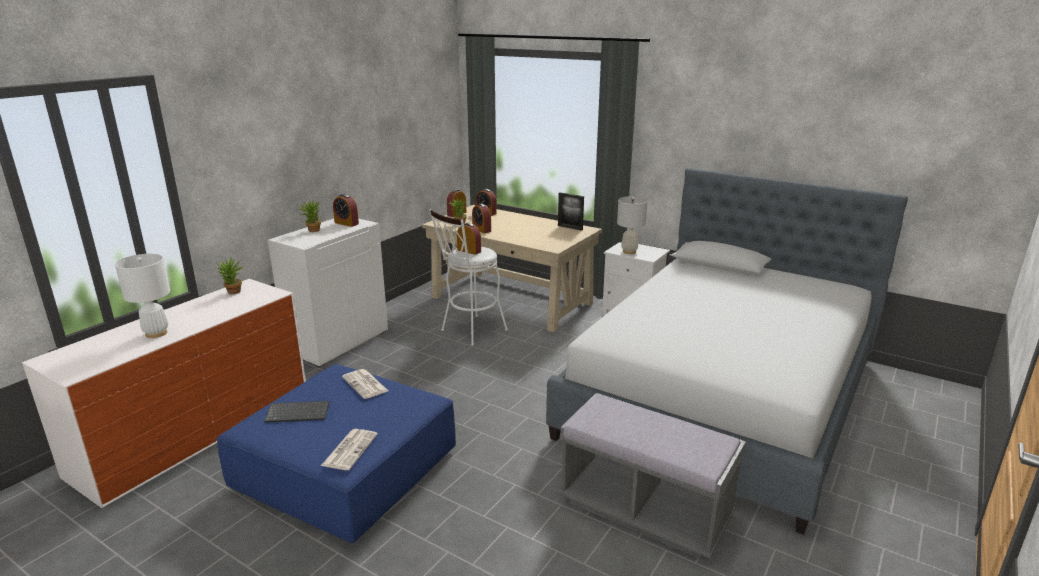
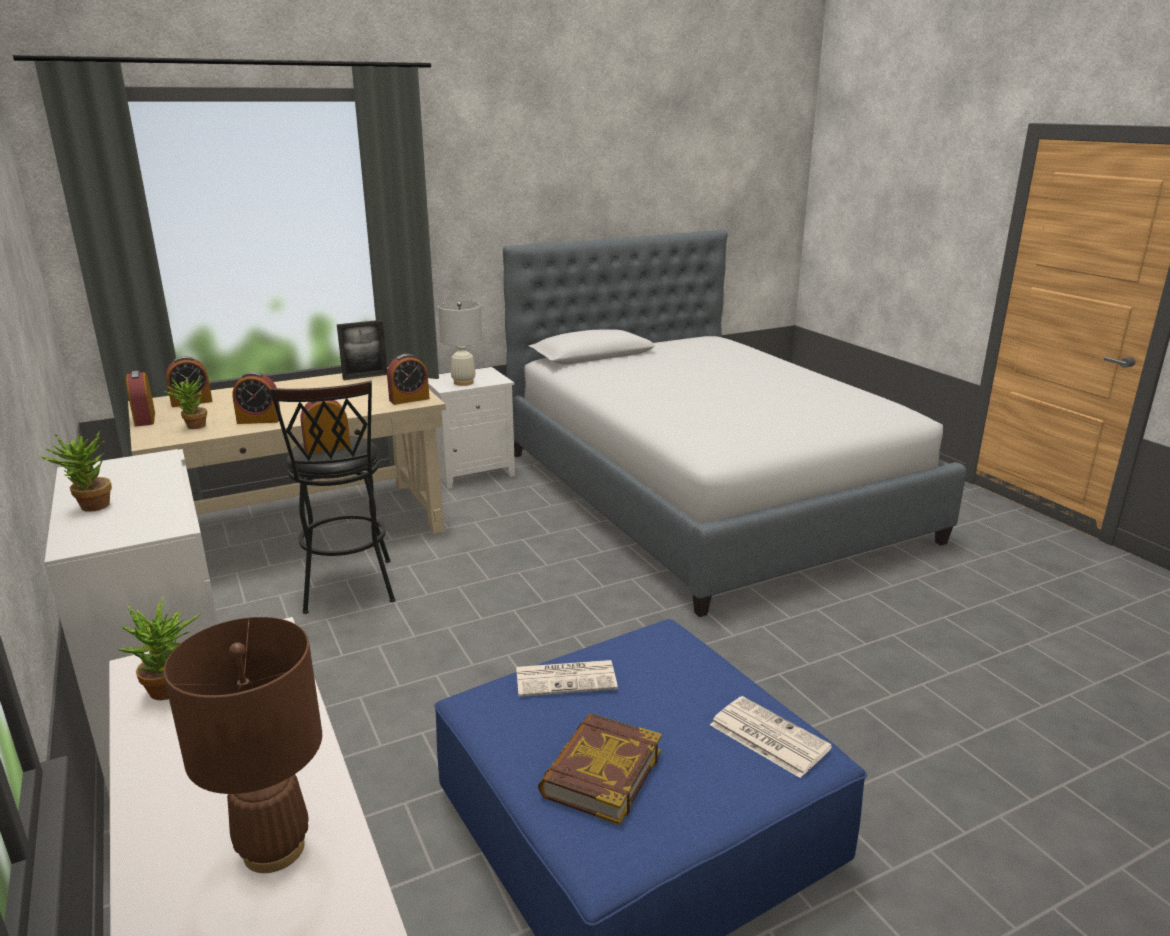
camera: 60 degrees left, 0 degrees up
(156, 333) = (274, 849): white table lamp -> brown table lamp
(299, 412) = (601, 773): keyboard -> book
(346, 223) = (121, 472): alarm clock -> alarm clock (409, 399)
(470, 331) = (348, 590): white stool -> black stool
(644, 510) = (875, 605): grey bench -> none

